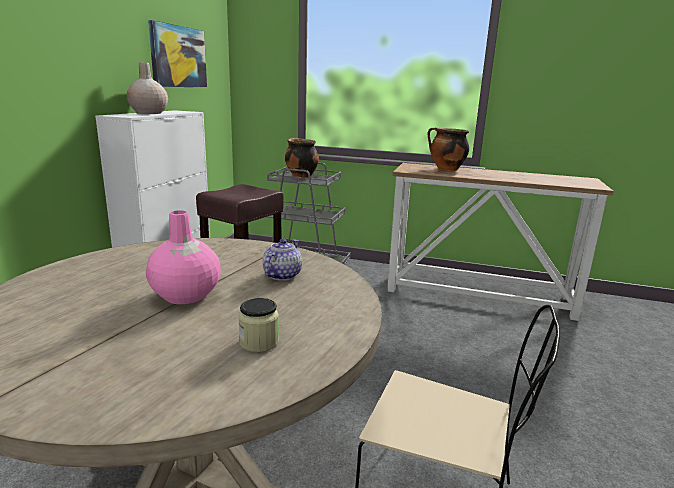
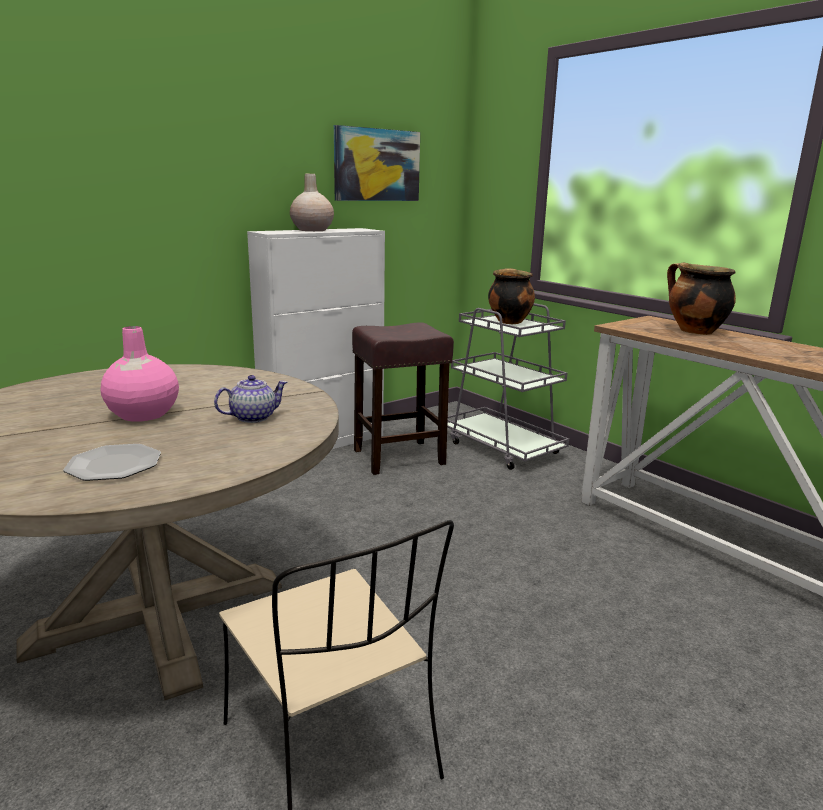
camera: 35 degrees right, 0 degrees up
(259, 342) = (114, 465): jar -> plate

